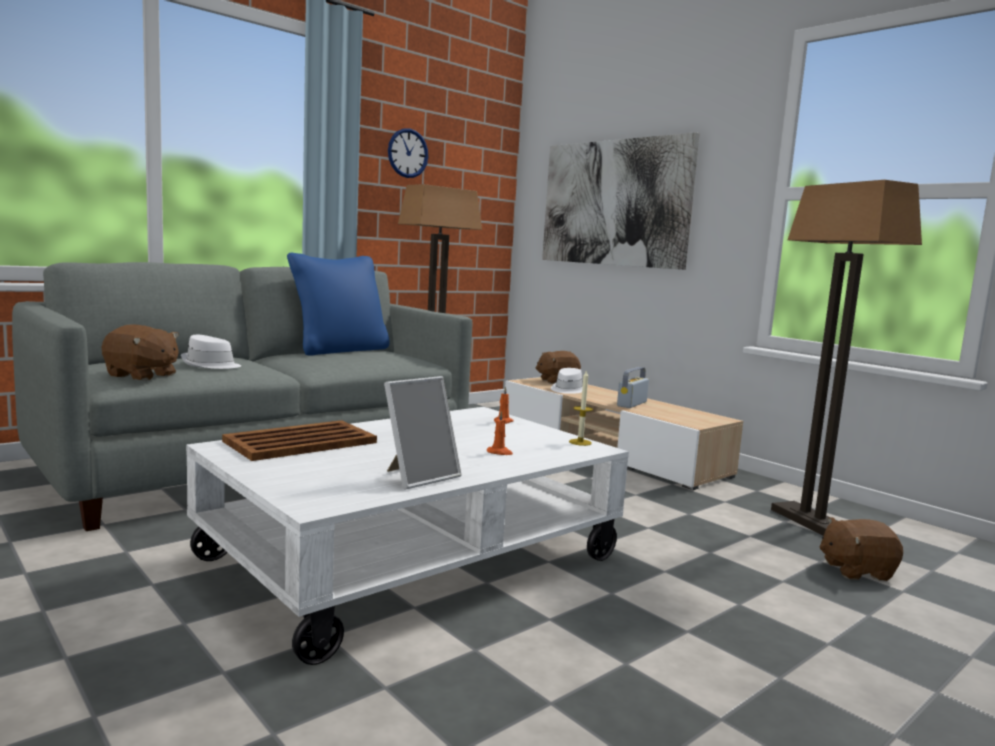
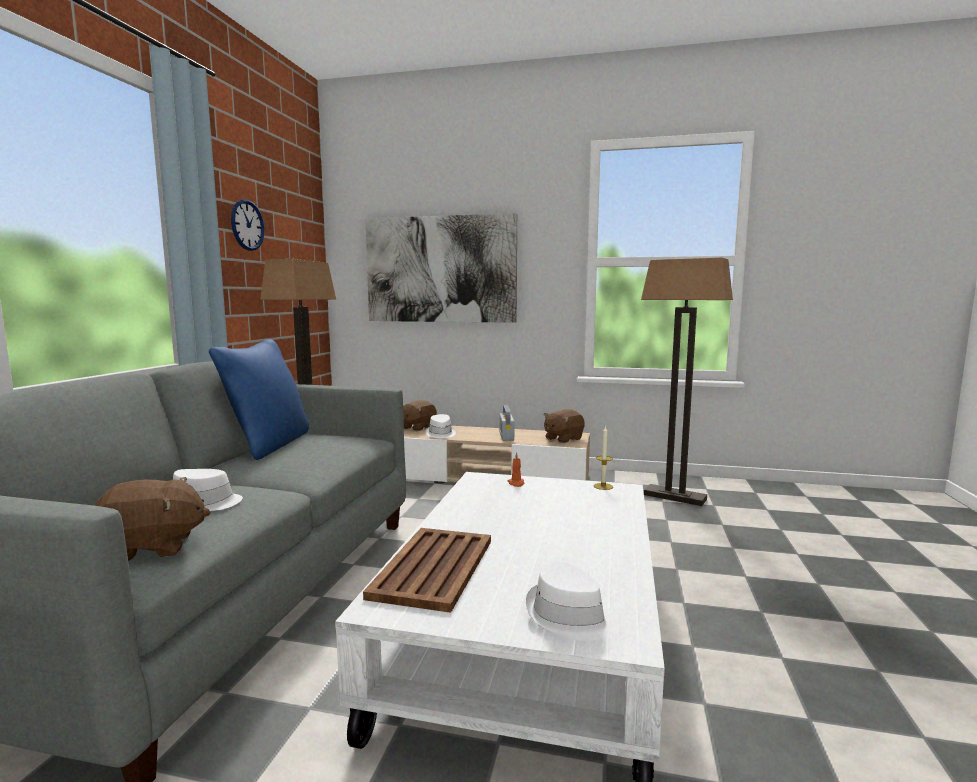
camera: 35 degrees left, 0 degrees up
(313, 486) = (569, 617): none -> white hat
(419, 477) = (605, 566): picture frame -> none
(499, 452) = (587, 516): orange candle -> none
(856, 570) = (744, 524): brown plush toy -> brown plush toy (563, 439)

